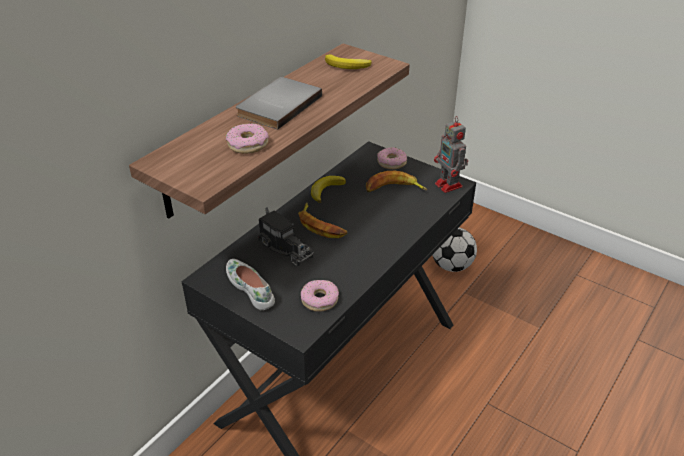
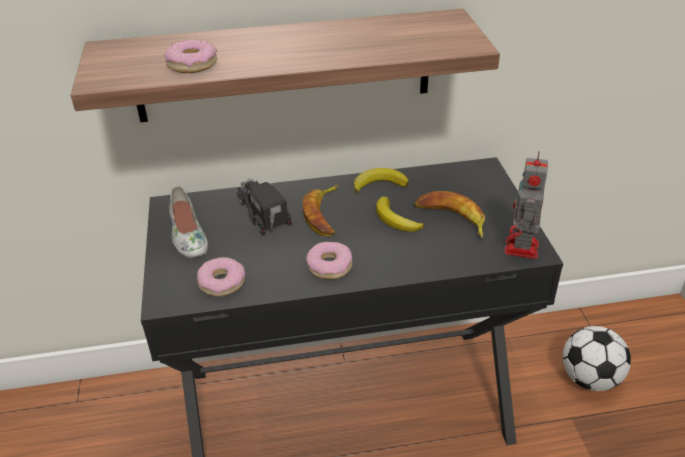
camera: 45 degrees right, 0 degrees up
(251, 287) = (187, 234): white shoe -> white shoe turned 150 degrees clockwise
(277, 105) = (283, 41): grey book -> none
(284, 247) = (264, 216): toy truck -> toy truck turned 150 degrees clockwise
(348, 66) = (423, 31): banana -> banana (395, 219)
(391, 162) = (489, 191): donut -> donut (330, 266)

